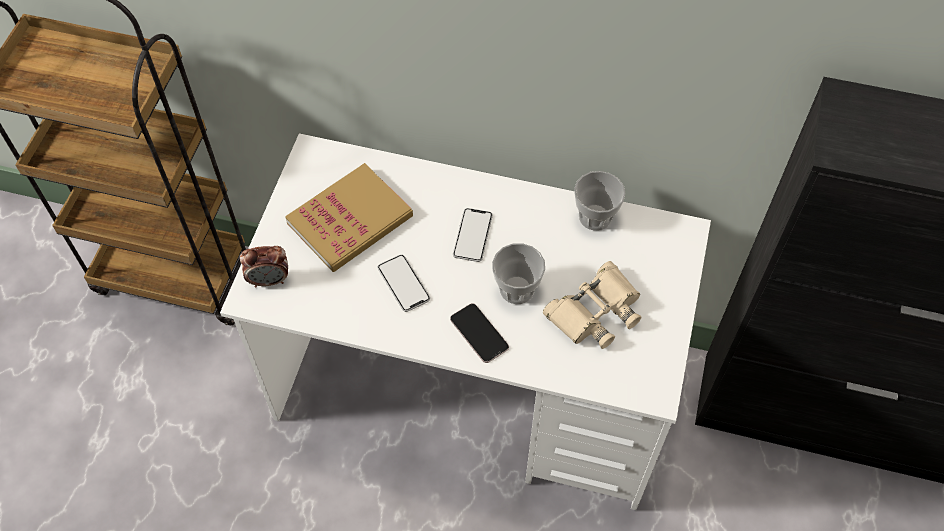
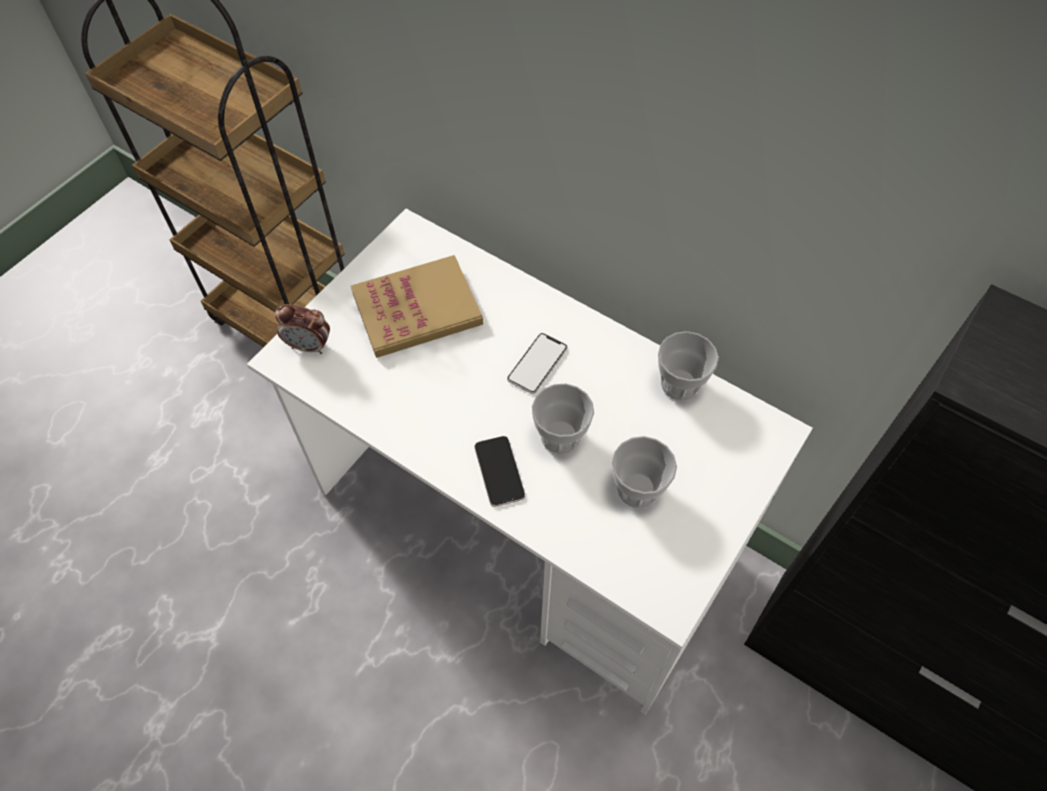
camera: 20 degrees right, 0 degrees up
(403, 284) = (442, 392): phone -> none
(595, 311) = (637, 489): beige binoculars -> cup

